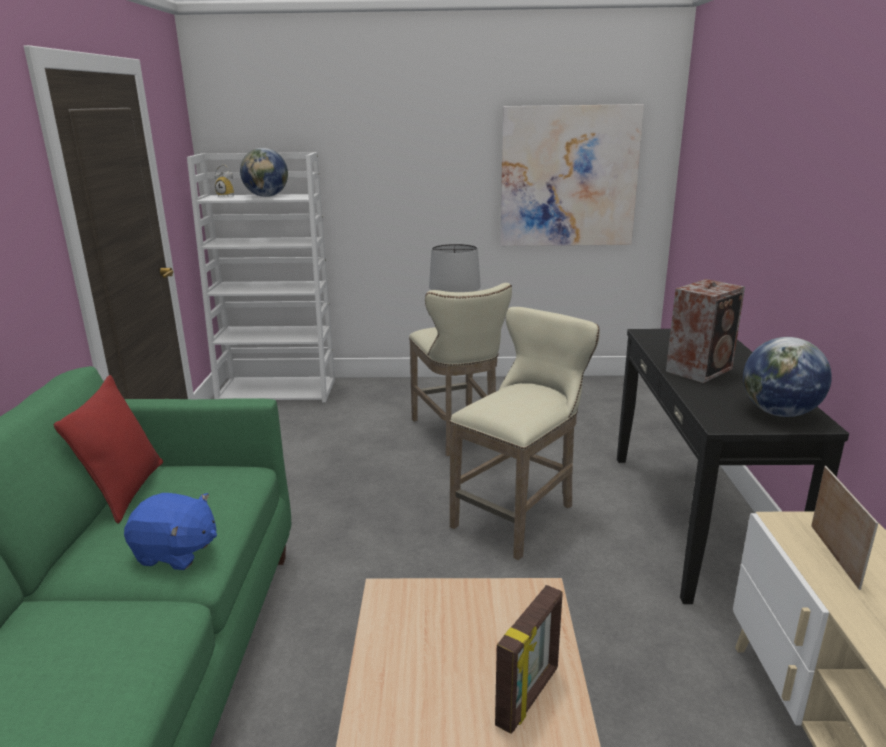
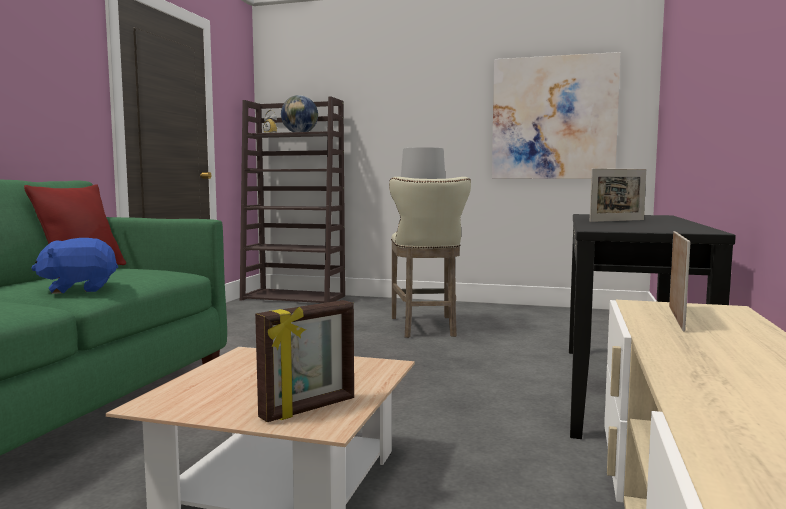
camera: 15 degrees right, 15 degrees down
(176, 553) = (79, 289): blue plush toy -> blue plush toy turned 135 degrees clockwise
(278, 390) = (294, 298): white bookcase -> brown bookcase
(520, 515) = (446, 372): beige stool -> none
(701, 370) = (617, 220): speaker -> picture frame
(778, 413) = (669, 229): globe -> none

